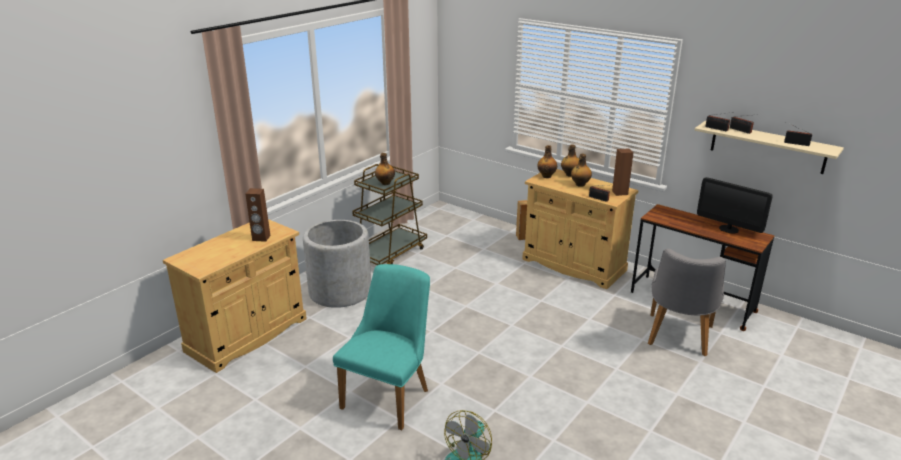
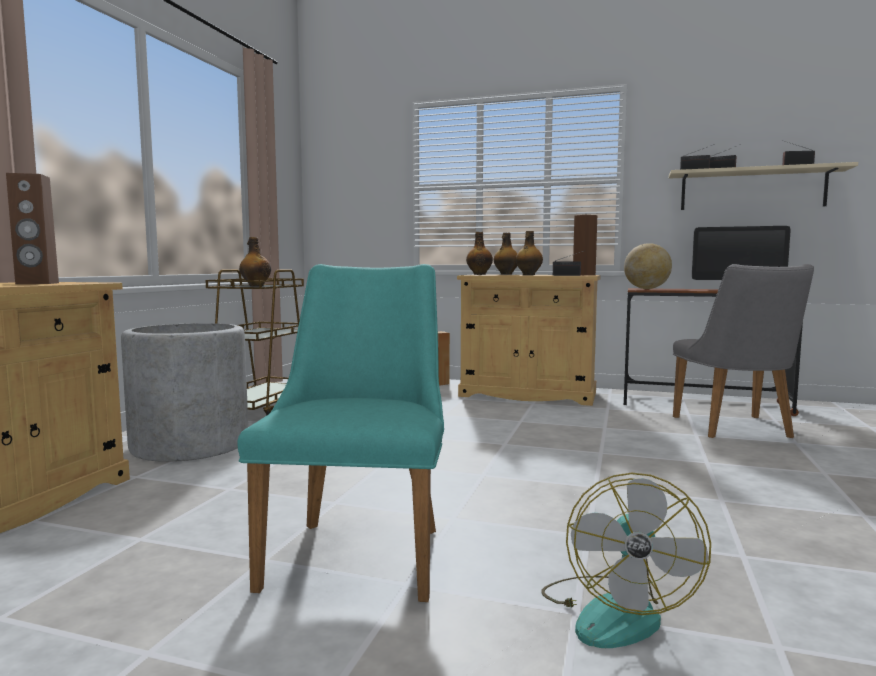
camera: 20 degrees left, 20 degrees down
(663, 213) = (646, 289): none -> globe

